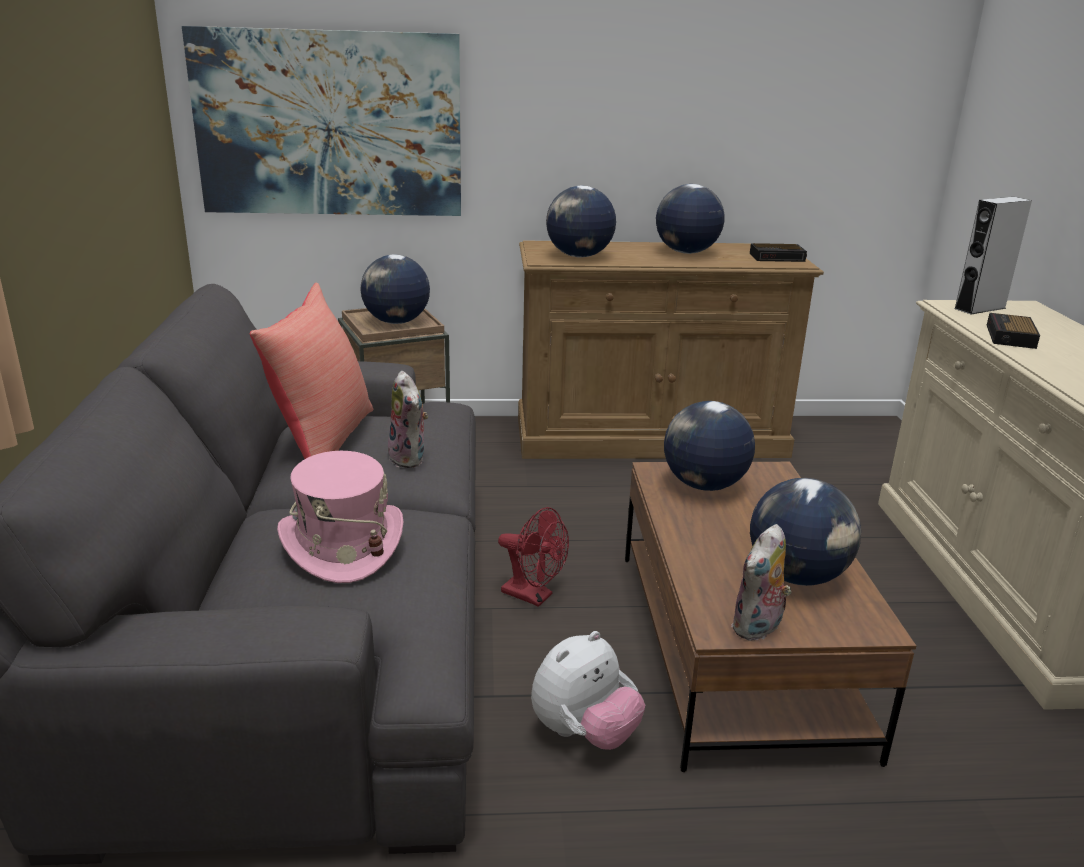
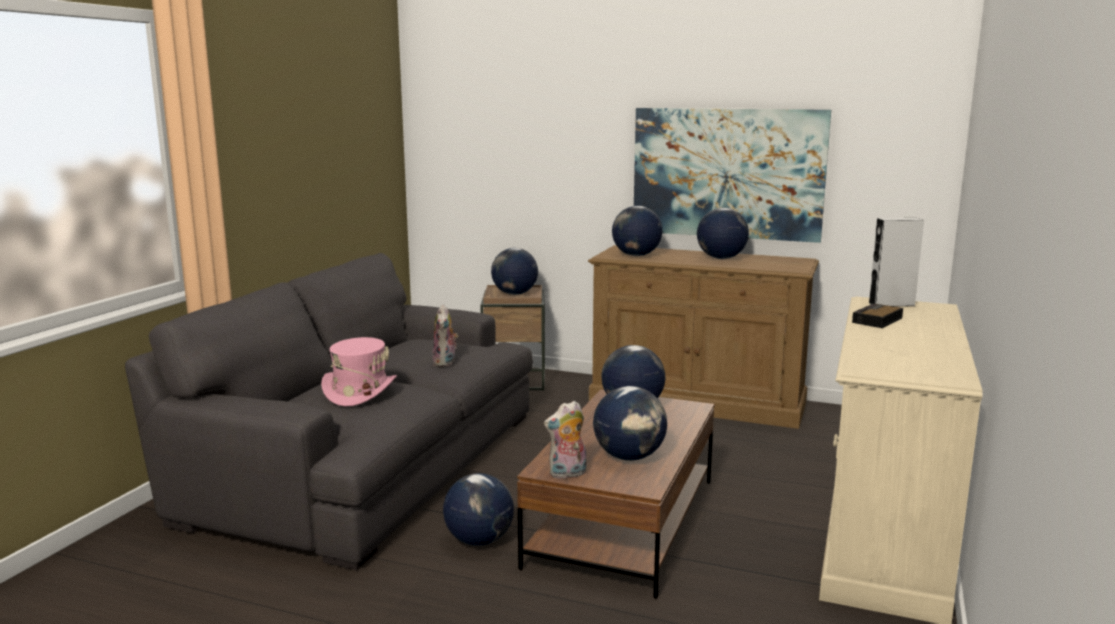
camera: 25 degrees right, 10 degrees down
(323, 441) = (406, 348): red pillow -> none
(329, 124) = (492, 163): picture -> picture (727, 173)
(534, 596) = (519, 472): red fan -> none
(584, 733) = (479, 540): plush toy -> globe
(778, 257) = (789, 265): alarm clock -> none

